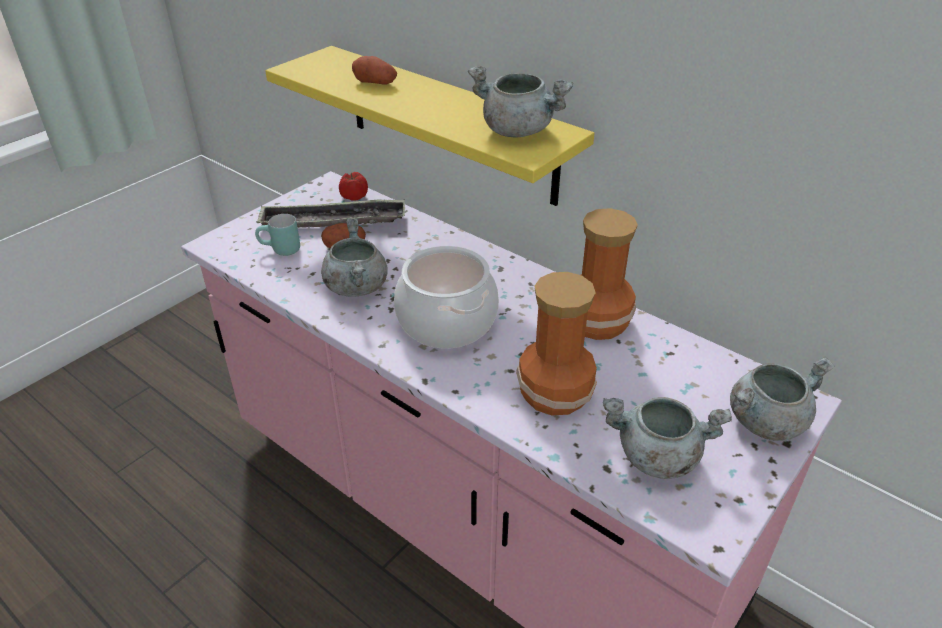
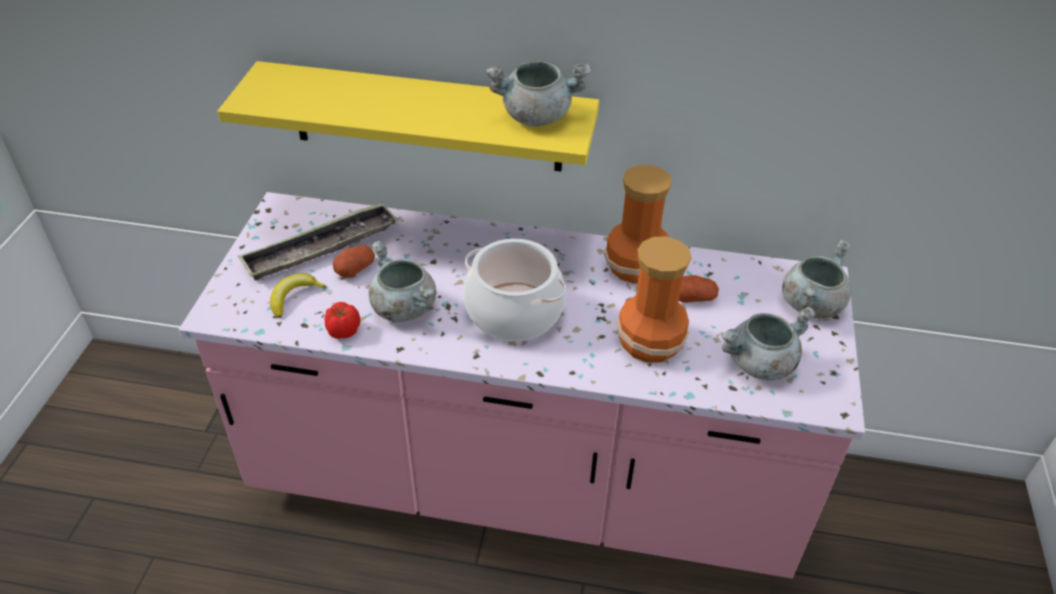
camera: 30 degrees left, 5 degrees up
(280, 251) = (294, 297): turquoise mug -> banana
(353, 196) = (318, 214): tomato -> tomato (343, 331)
(375, 83) = (353, 97): potato -> potato (693, 298)

